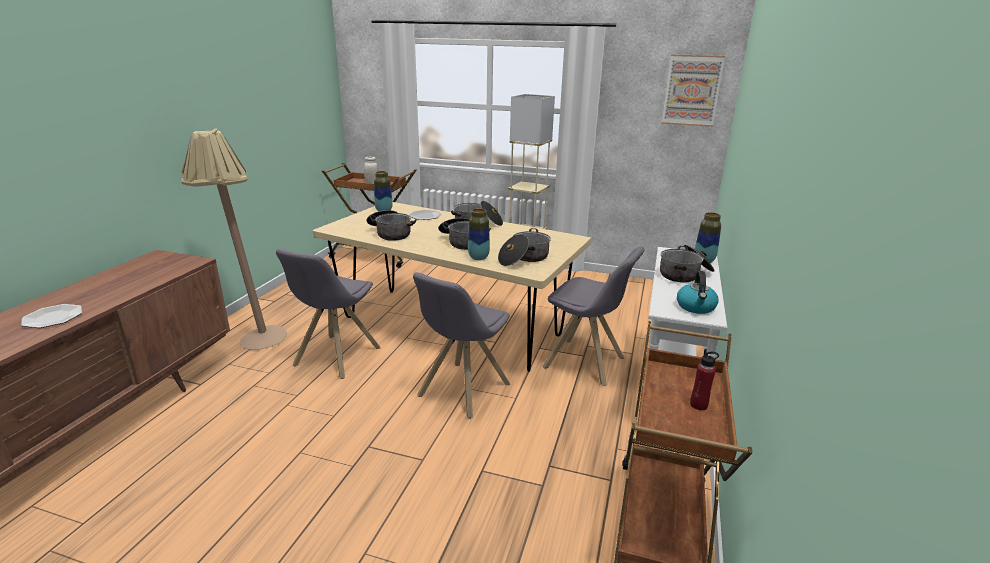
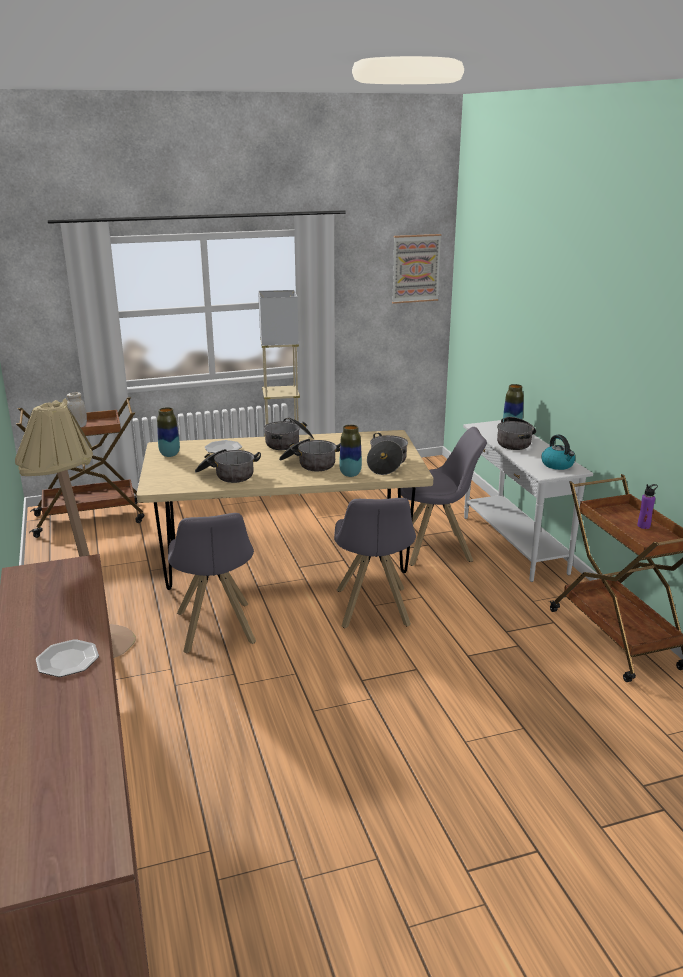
camera: 35 degrees left, 0 degrees up
(698, 405) = (643, 526): red bottle -> purple bottle

